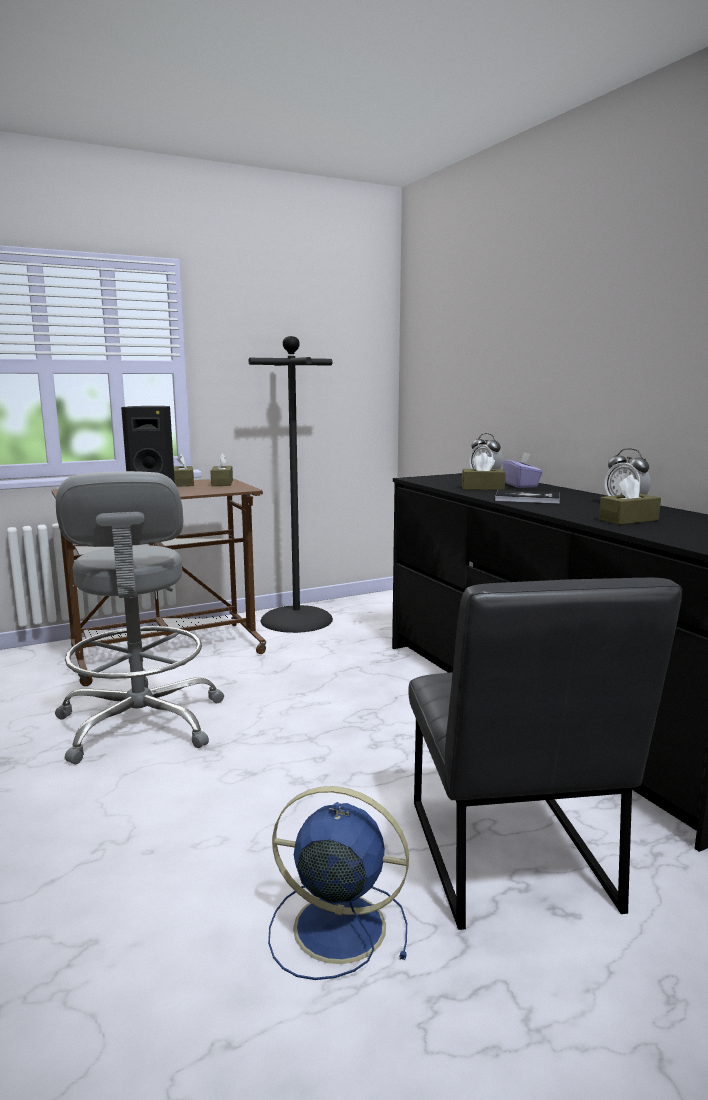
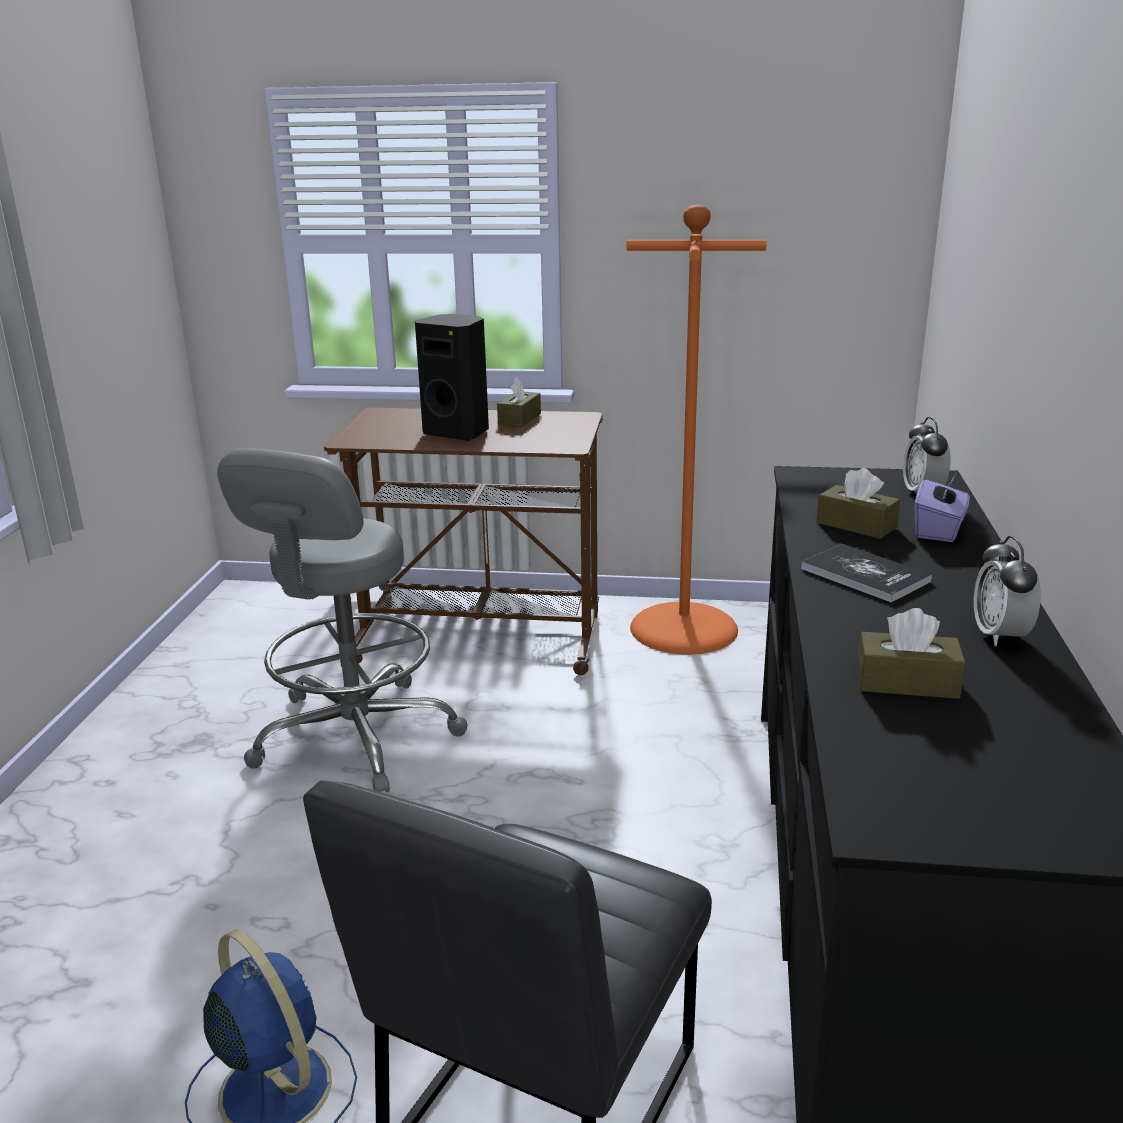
camera: 35 degrees right, 10 degrees up
(222, 483) = (565, 426): brown tissue box -> none
(296, 620) = (684, 628): black clothes rack -> orange clothes rack

